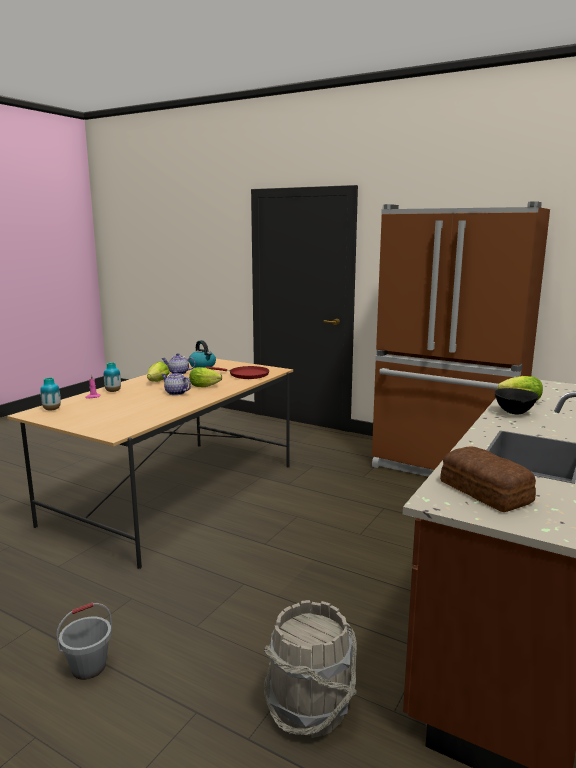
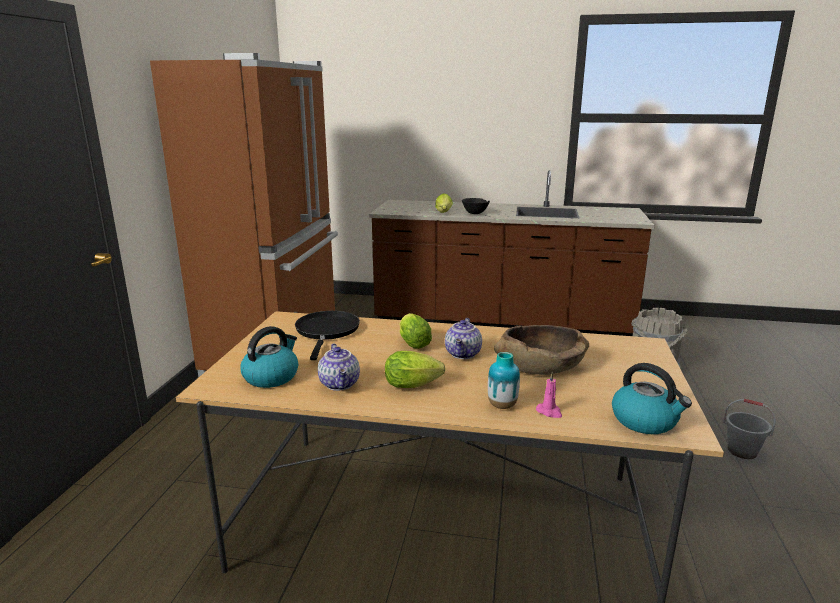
camera: 110 degrees left, 5 degrees up
(52, 409) = (645, 421): vase -> kettle
(134, 404) = (540, 367): none -> brown bowl
(246, 375) = (327, 331): red frying pan -> black frying pan
(485, 492) = (613, 216): bread -> none

